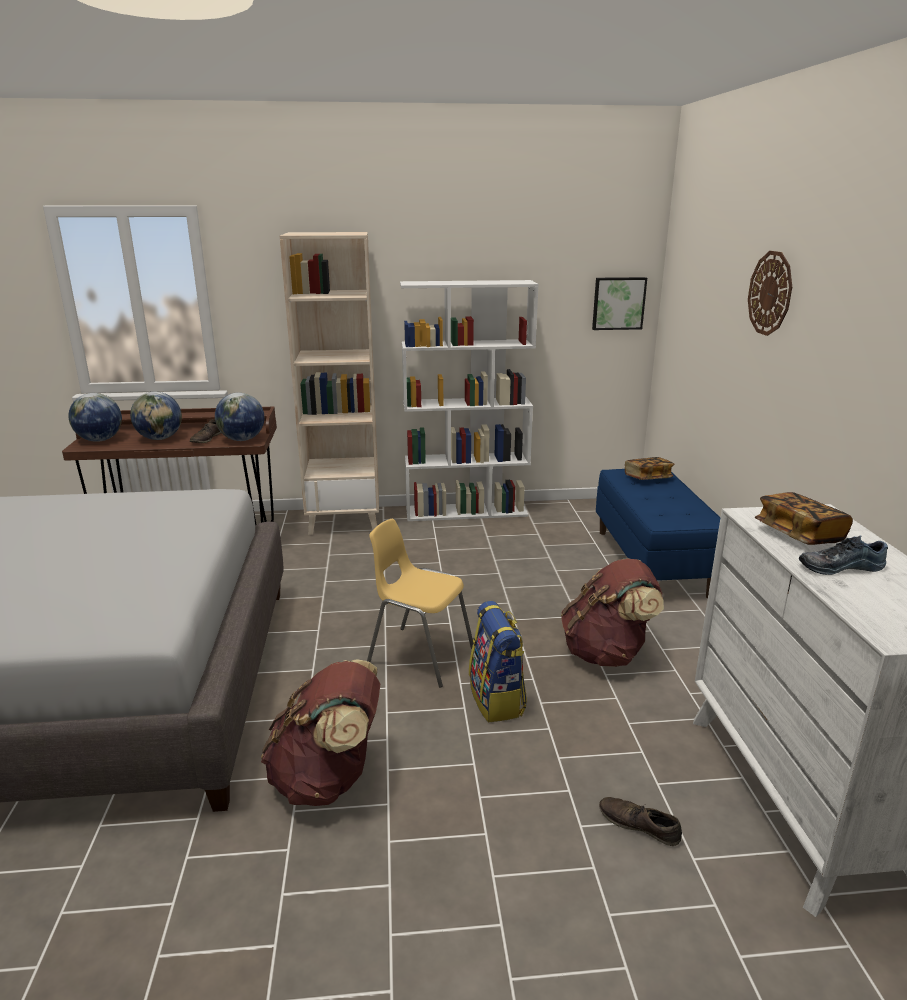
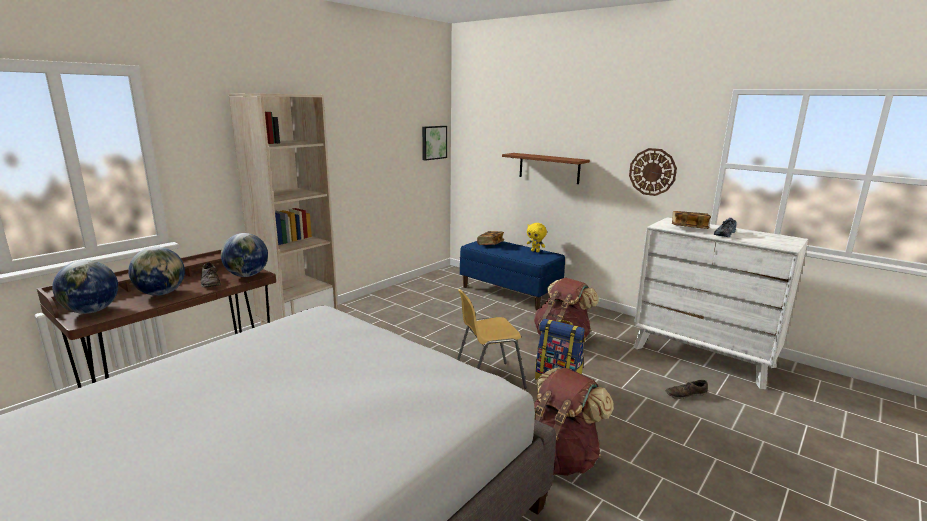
camera: 45 degrees left, 5 degrees down
(467, 511) = (372, 299): white bookcase -> none
(693, 507) = (535, 251): none -> yellow plush toy
(739, 368) = (549, 168): none -> brown shelf
(770, 293) = (570, 125): wall clock -> wall clock (652, 172)

